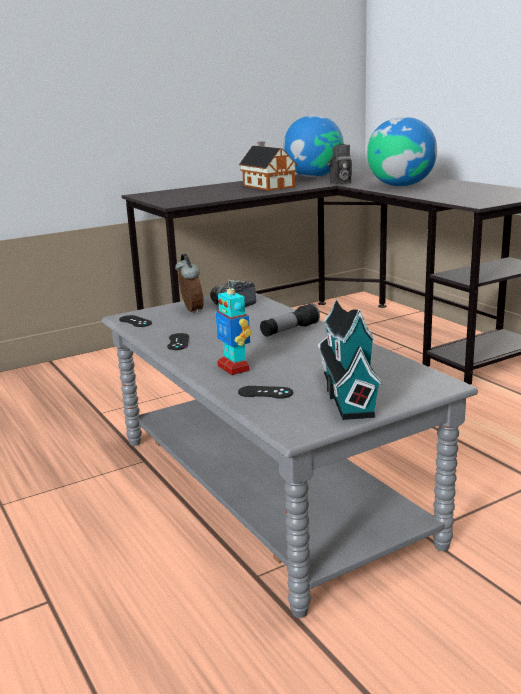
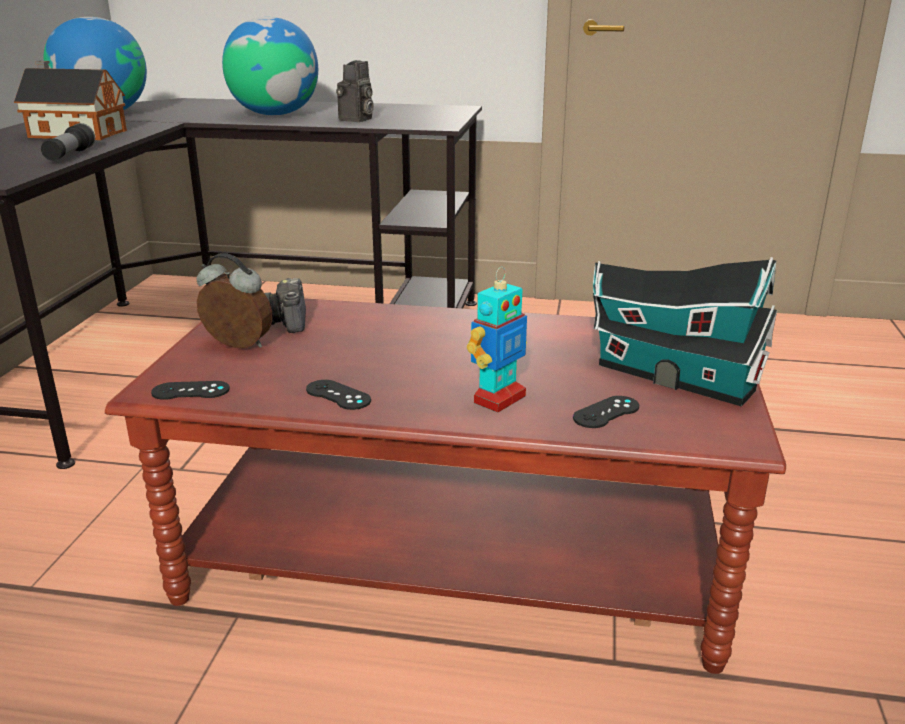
camera: 50 degrees left, 5 degrees up
(234, 368) = (498, 399): toy robot -> toy robot turned 60 degrees counterclockwise
(267, 489) = (454, 558): grey coffee table -> brown coffee table
(289, 330) = (437, 330): flashlight -> flashlight (69, 155)
(340, 183) = (177, 118): camera -> camera (356, 120)

